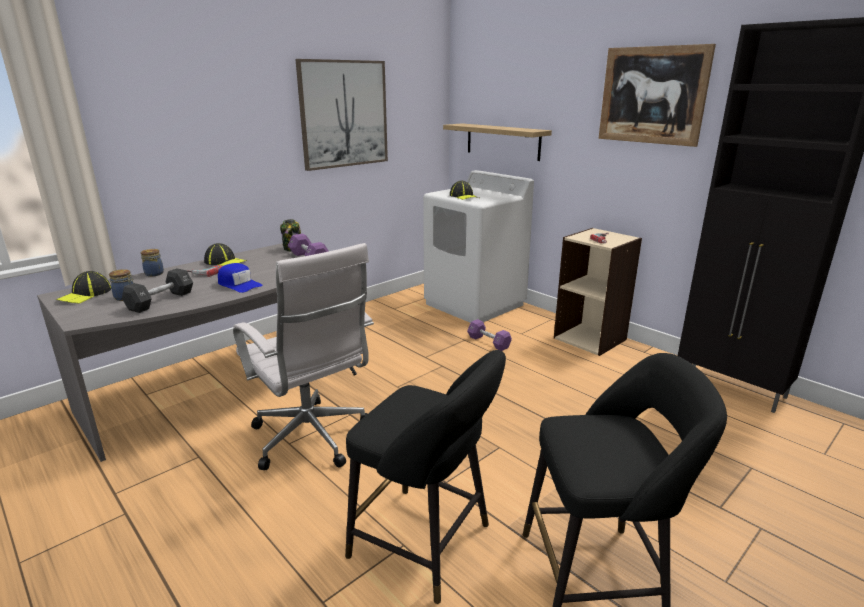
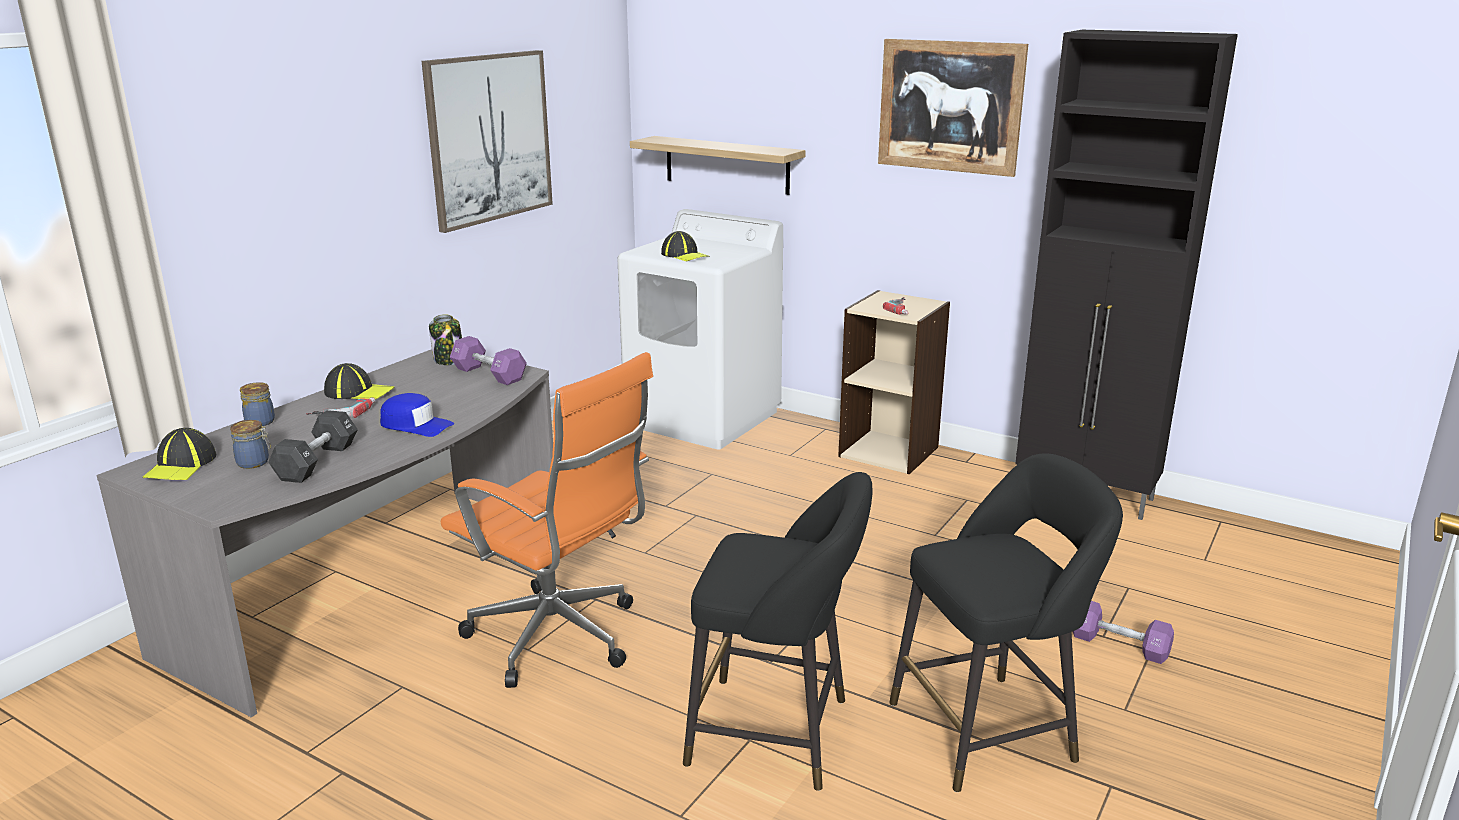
camera: 15 degrees left, 0 degrees up
(312, 439) = (559, 639): white office chair -> orange office chair
(488, 342) = (748, 473): purple dumbbell -> purple dumbbell (1119, 645)

